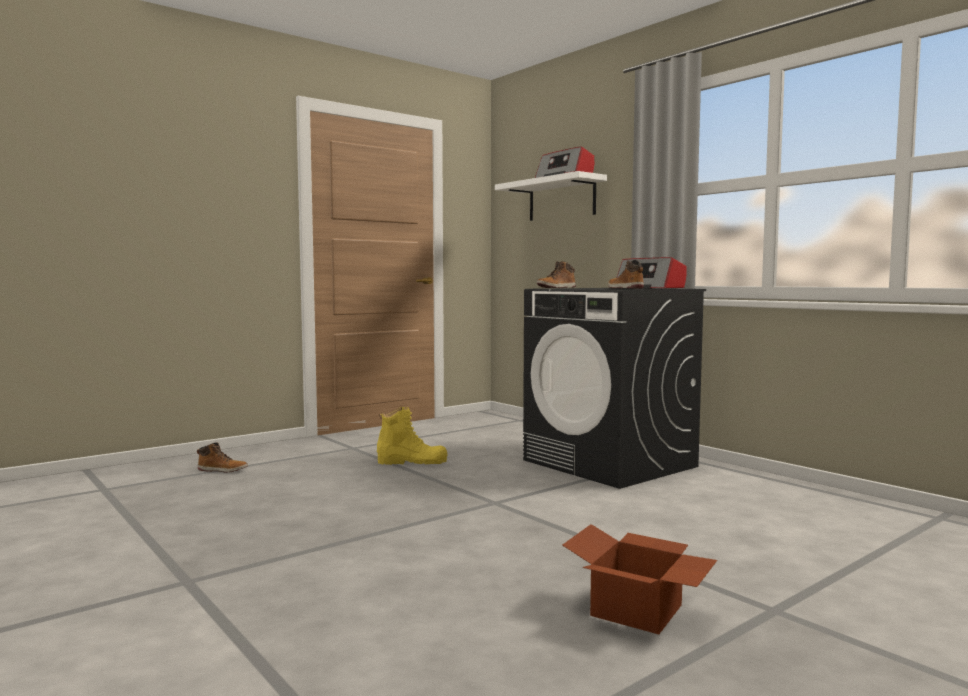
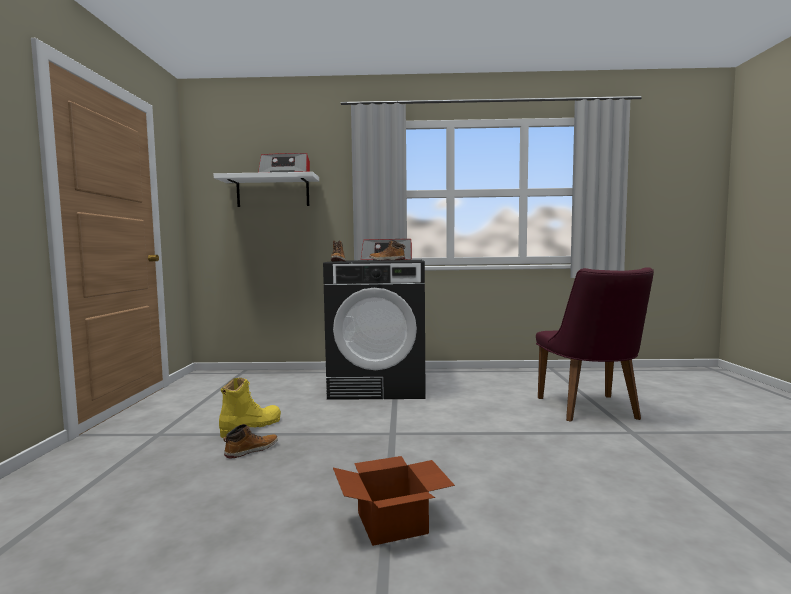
camera: 50 degrees left, 0 degrees up
(223, 470) = (59, 510): boot -> boot (251, 450)
(638, 611) = (613, 459): cardboard box -> cardboard box (394, 523)
(804, 572) = (591, 411): none -> purple chair

